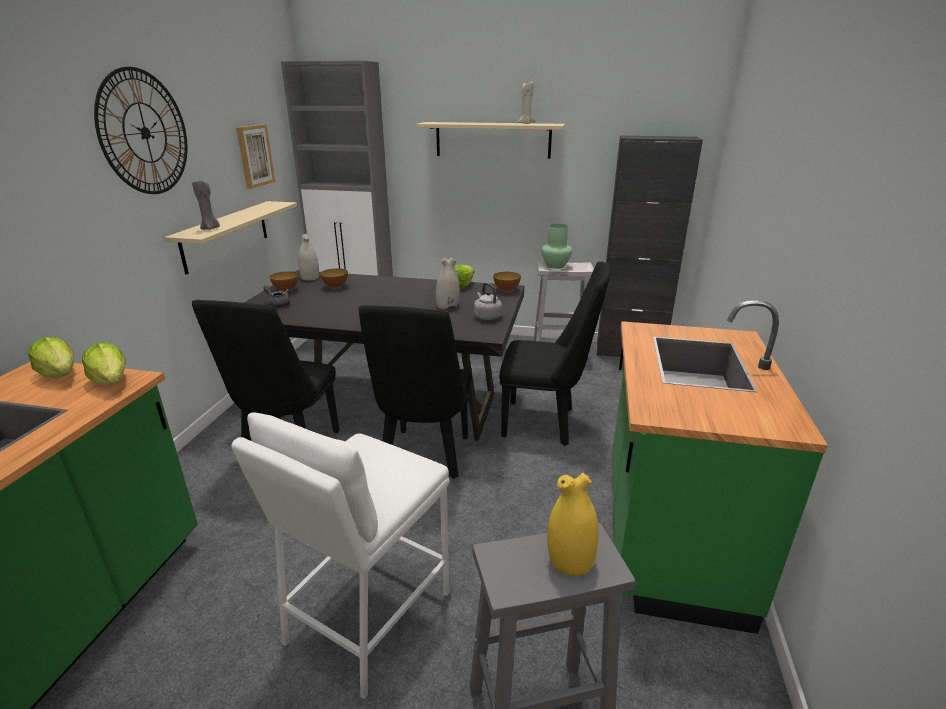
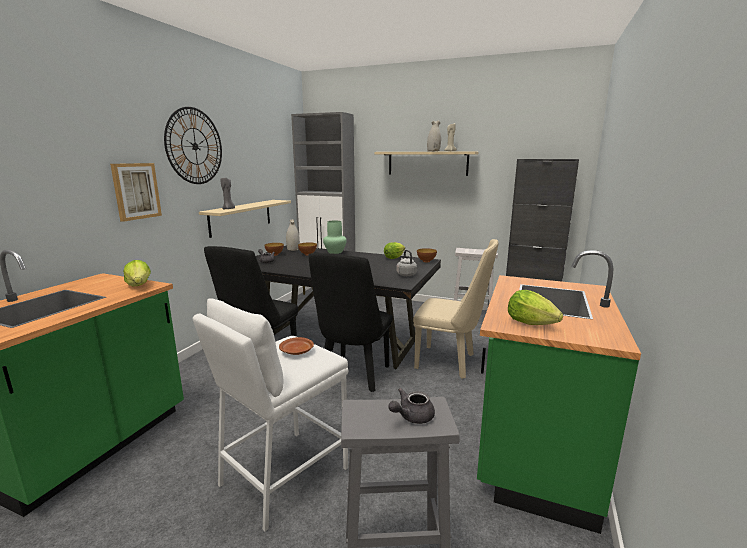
camera: 10 degrees right, 10 degrees down
(60, 375) = (111, 281): lettuce -> lettuce (530, 323)
(254, 156) = (267, 170): picture -> picture (136, 191)
(376, 463) = (296, 351): none -> brown plate
(448, 306) = (380, 267): white vase -> white vase (433, 151)
(545, 423) = (451, 362): black chair -> beige chair
(556, 266) = (469, 250): green vase -> green vase (335, 252)
(570, 561) = (411, 417): yellow vase -> grey teapot

